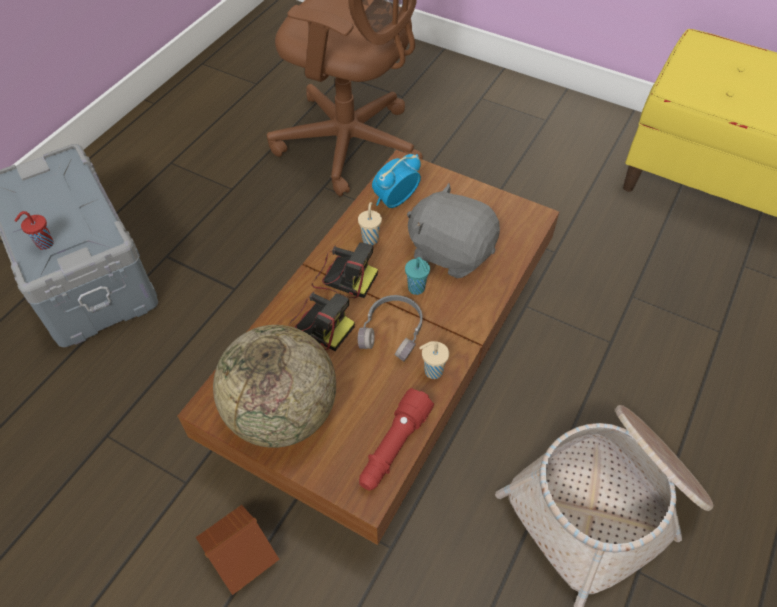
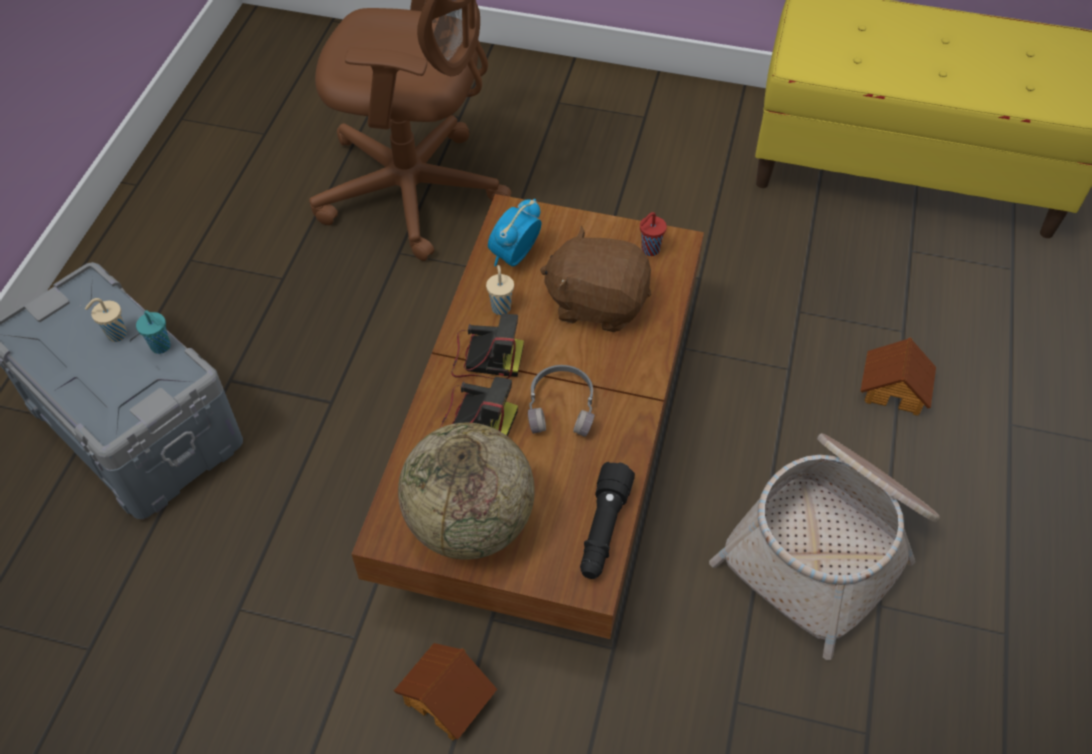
camera: 15 degrees left, 0 degrees up
(44, 244) = (105, 395): red cup -> red cup (649, 250)
(393, 447) = (603, 530): red flashlight -> black flashlight
(417, 289) = (573, 354): turquoise cup -> turquoise cup (161, 347)
(432, 371) = (618, 441): beige cup -> beige cup (115, 335)
(450, 251) = (597, 303): grey plush toy -> brown plush toy
(700, 379) = (894, 388): none -> toy house

